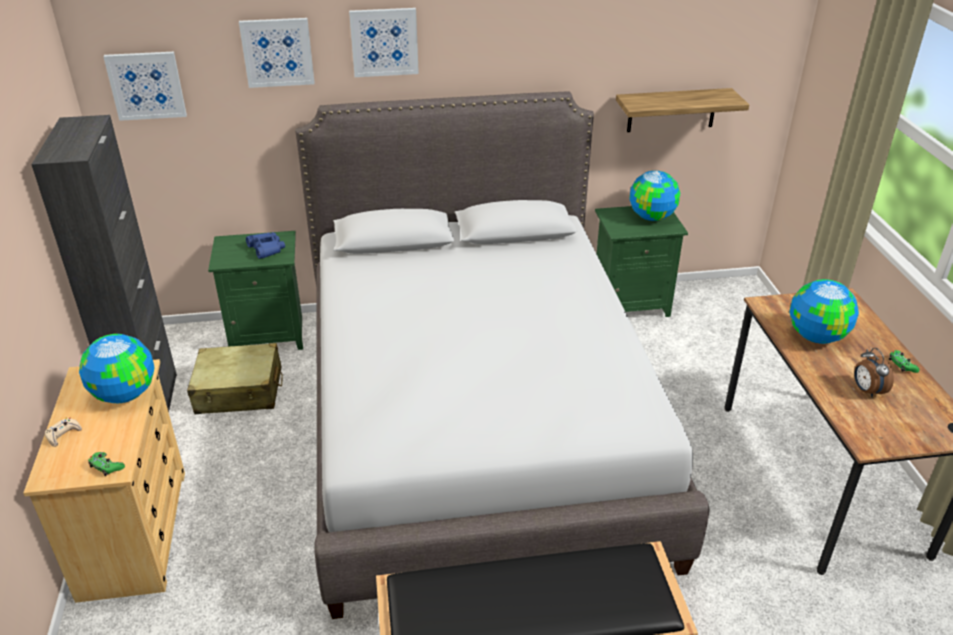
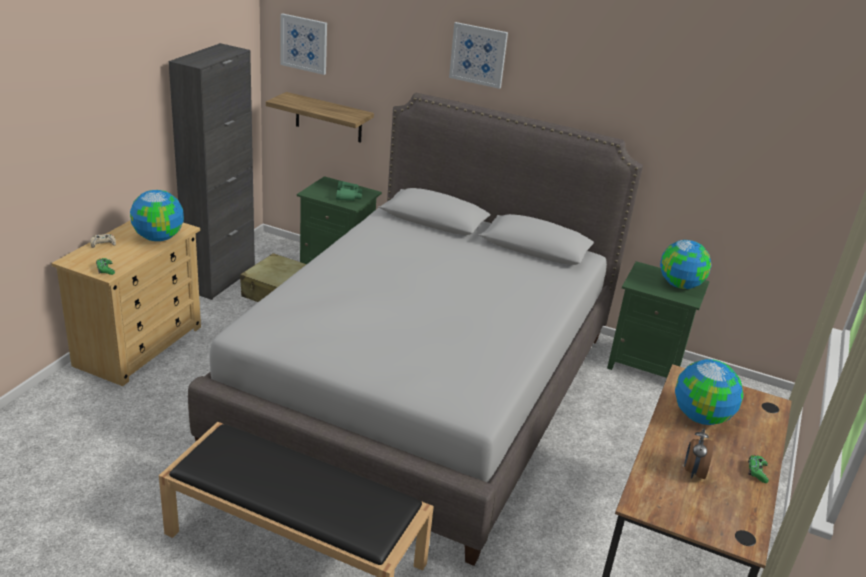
camera: 30 degrees right, 5 degrees down
(266, 249) = (348, 196): blue binoculars -> green binoculars
(277, 52) = (397, 42): picture -> none
(671, 110) = (727, 189): shelf -> shelf (328, 118)

